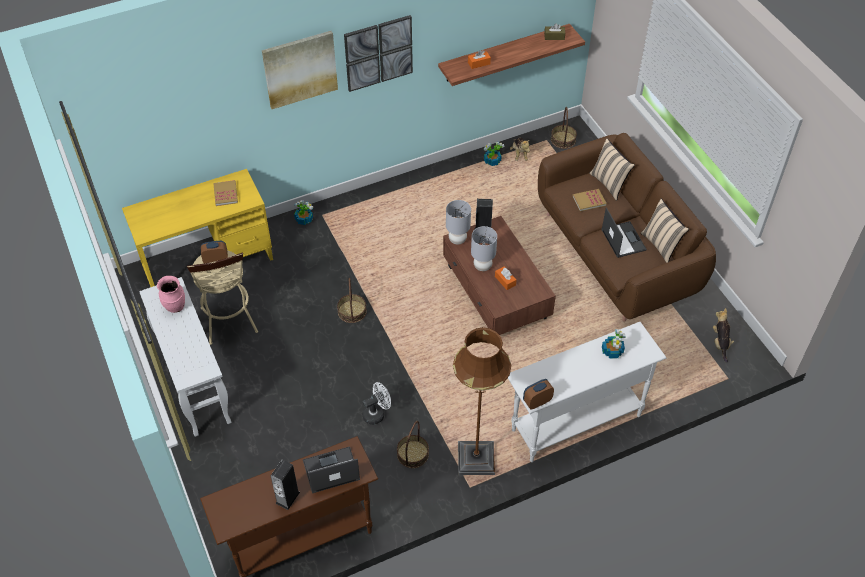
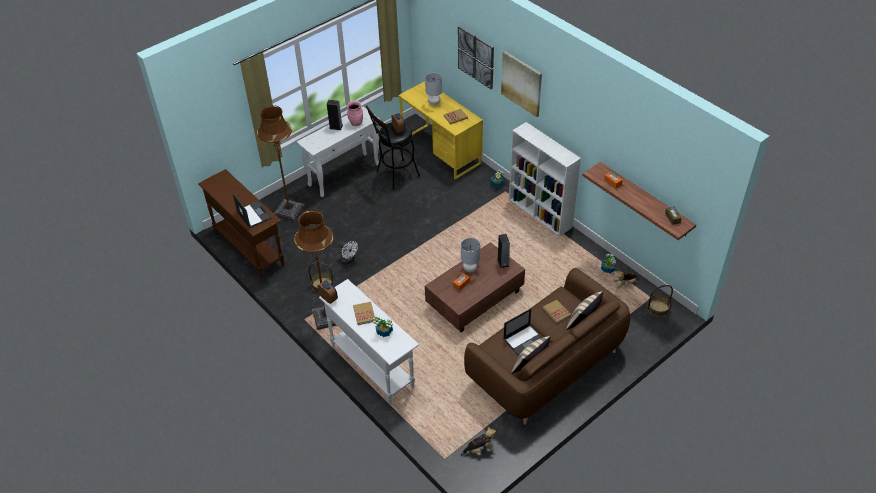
camera: 75 degrees right, 5 degrees down
(230, 324) = (395, 176): beige stool -> black stool
(240, 471) = (289, 211): none -> brown floor lamp
(287, 497) = (231, 202): speaker -> speaker (336, 127)
(352, 311) = (426, 228): basket -> none
(377, 192) = (540, 213): none -> white bookcase
(378, 53) = (565, 116): picture -> picture (476, 57)
(458, 239) = (489, 250): grey table lamp -> grey table lamp (434, 103)
(576, 367) = (364, 314): none -> book

